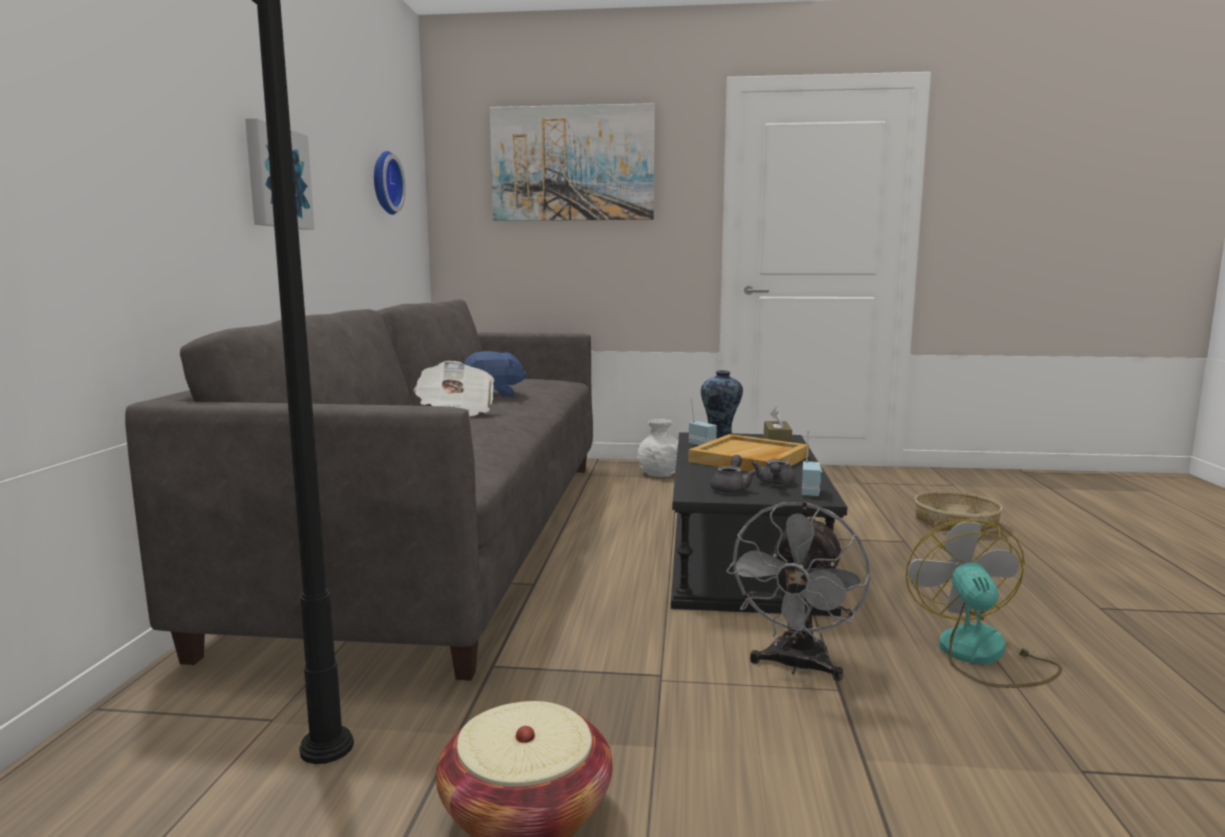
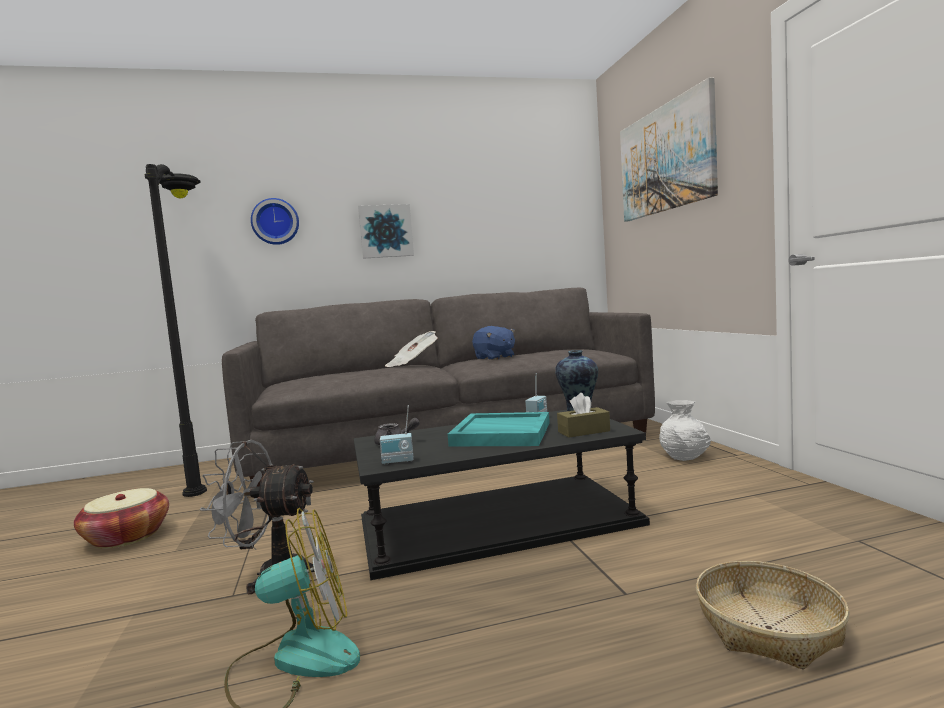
camera: 70 degrees right, 5 degrees down
(384, 183) = (522, 213): wall clock -> wall clock (275, 222)
(749, 459) = (500, 434): beige tray -> turquoise tray
(775, 484) = (418, 450): grey teapot -> none

